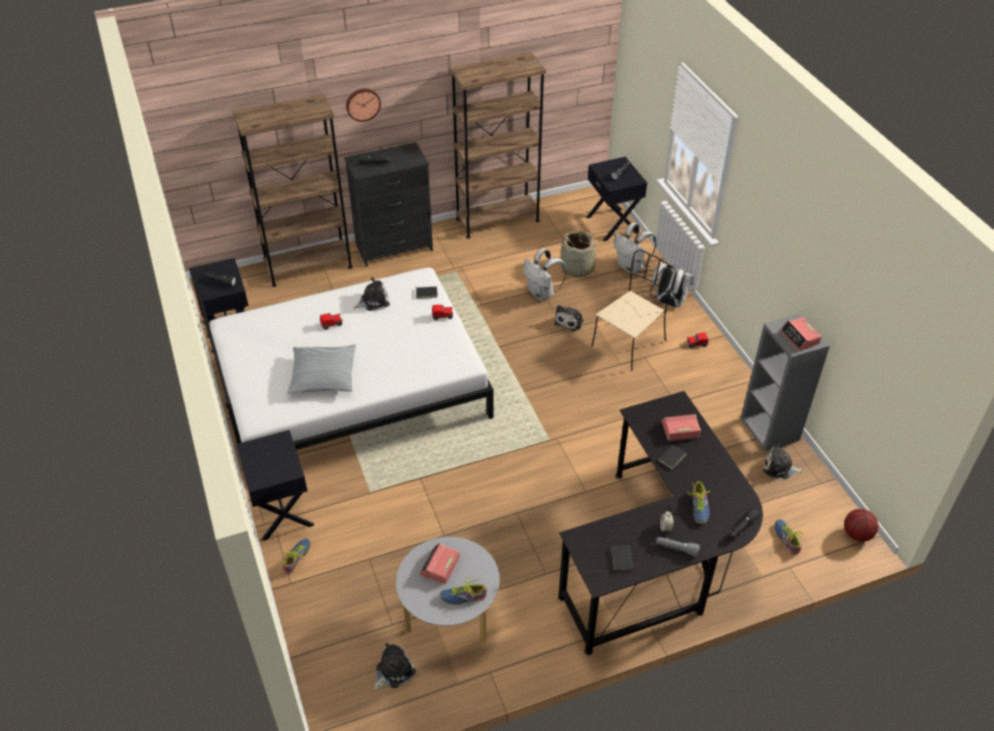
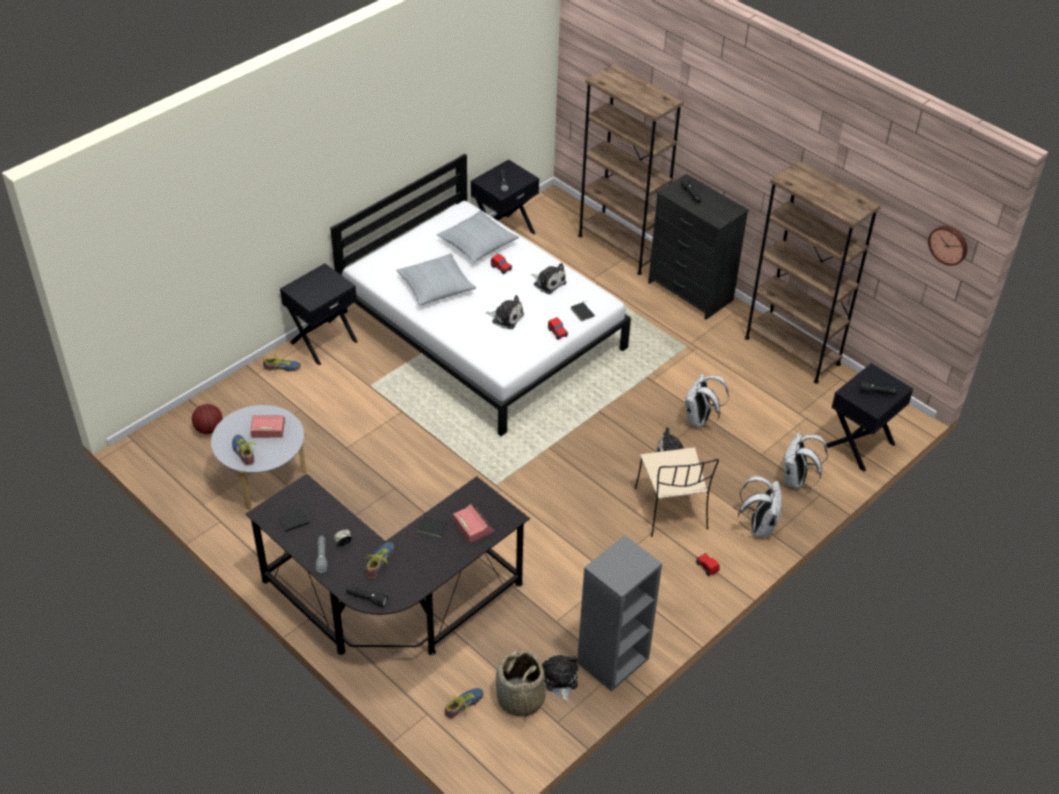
camera: 65 degrees right, 0 degrees up
(284, 329) = (477, 243): none -> pillow
(362, 104) = (717, 137): wall clock -> wall clock (949, 244)
(393, 671) = (199, 462): plush toy -> plush toy (506, 317)
(577, 268) = (761, 436): basket -> basket (520, 699)
(630, 342) = (672, 510): beige chair -> beige chair turned 60 degrees clockwise
(699, 507) = (379, 562): shoe -> shoe turned 135 degrees clockwise
(799, 338) = (618, 568): alarm clock -> none
(856, 534) = (499, 767): basketball -> basketball (209, 429)

